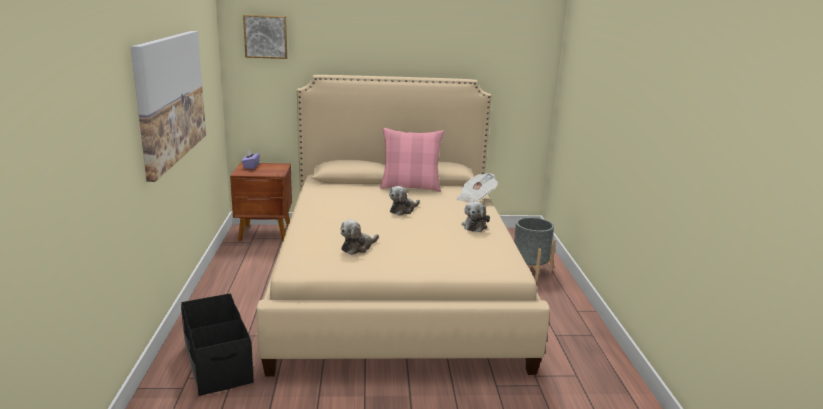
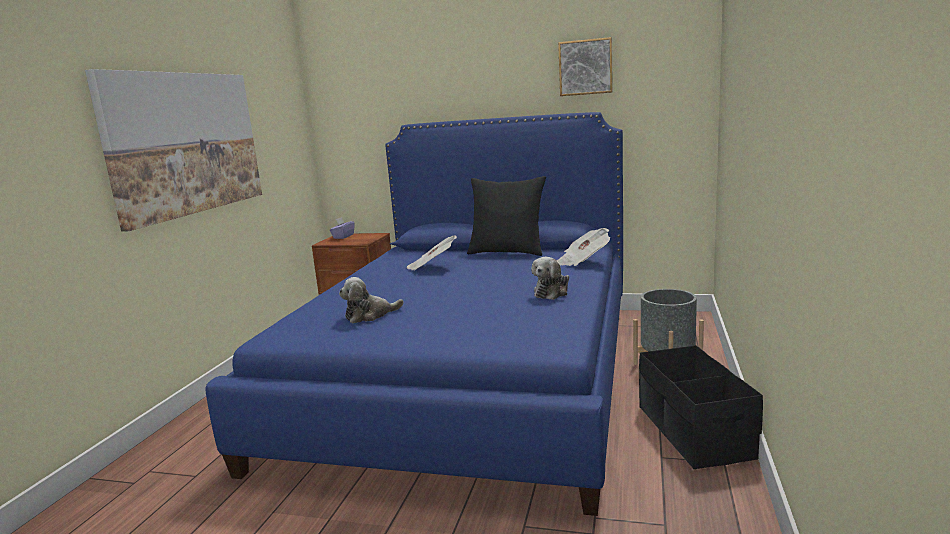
camera: 20 degrees right, 5 degrees down
(217, 363) = (194, 456): black storage box -> black storage box (693, 432)
(266, 36) = (352, 87): picture -> picture (585, 67)
(363, 201) = (431, 267): none -> newspaper
(395, 285) = (469, 376): beige bed -> blue bed
(403, 210) = (472, 275): plush toy -> none
(410, 187) = (507, 252): pink pillow -> black pillow

